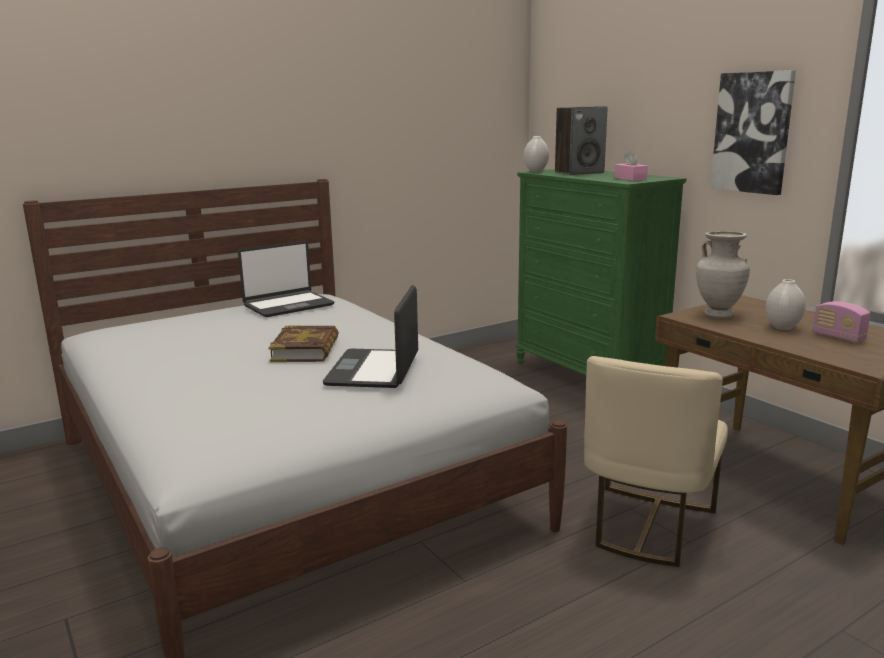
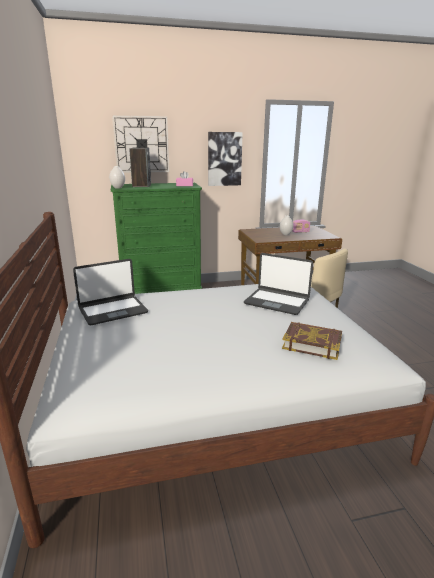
camera: 70 degrees left, 5 degrees up
(288, 305) = (113, 310): laptop -> laptop turned 75 degrees clockwise
(306, 350) = (228, 314): book -> book (312, 344)
(617, 102) = (141, 144): none -> wall clock
(718, 315) = (263, 236): beige vase -> none

